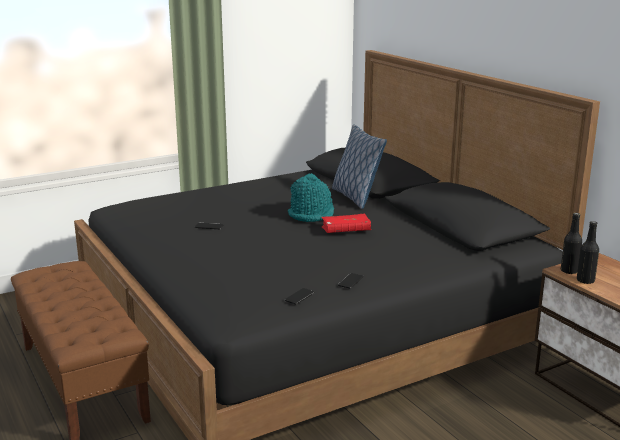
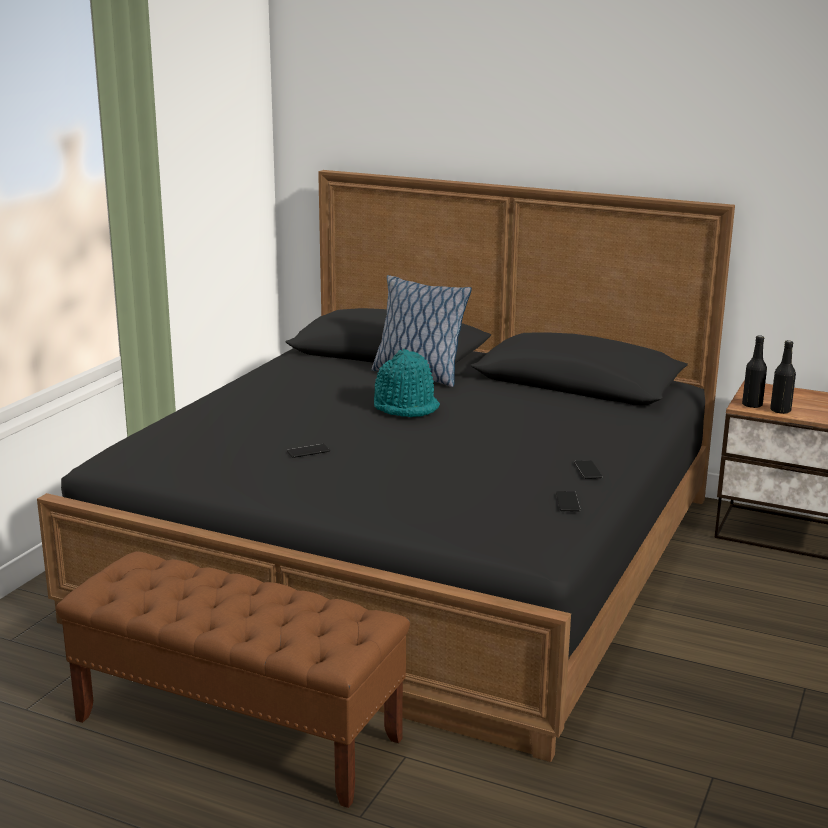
camera: 35 degrees left, 0 degrees up
(346, 230) = (480, 416): red book -> none

